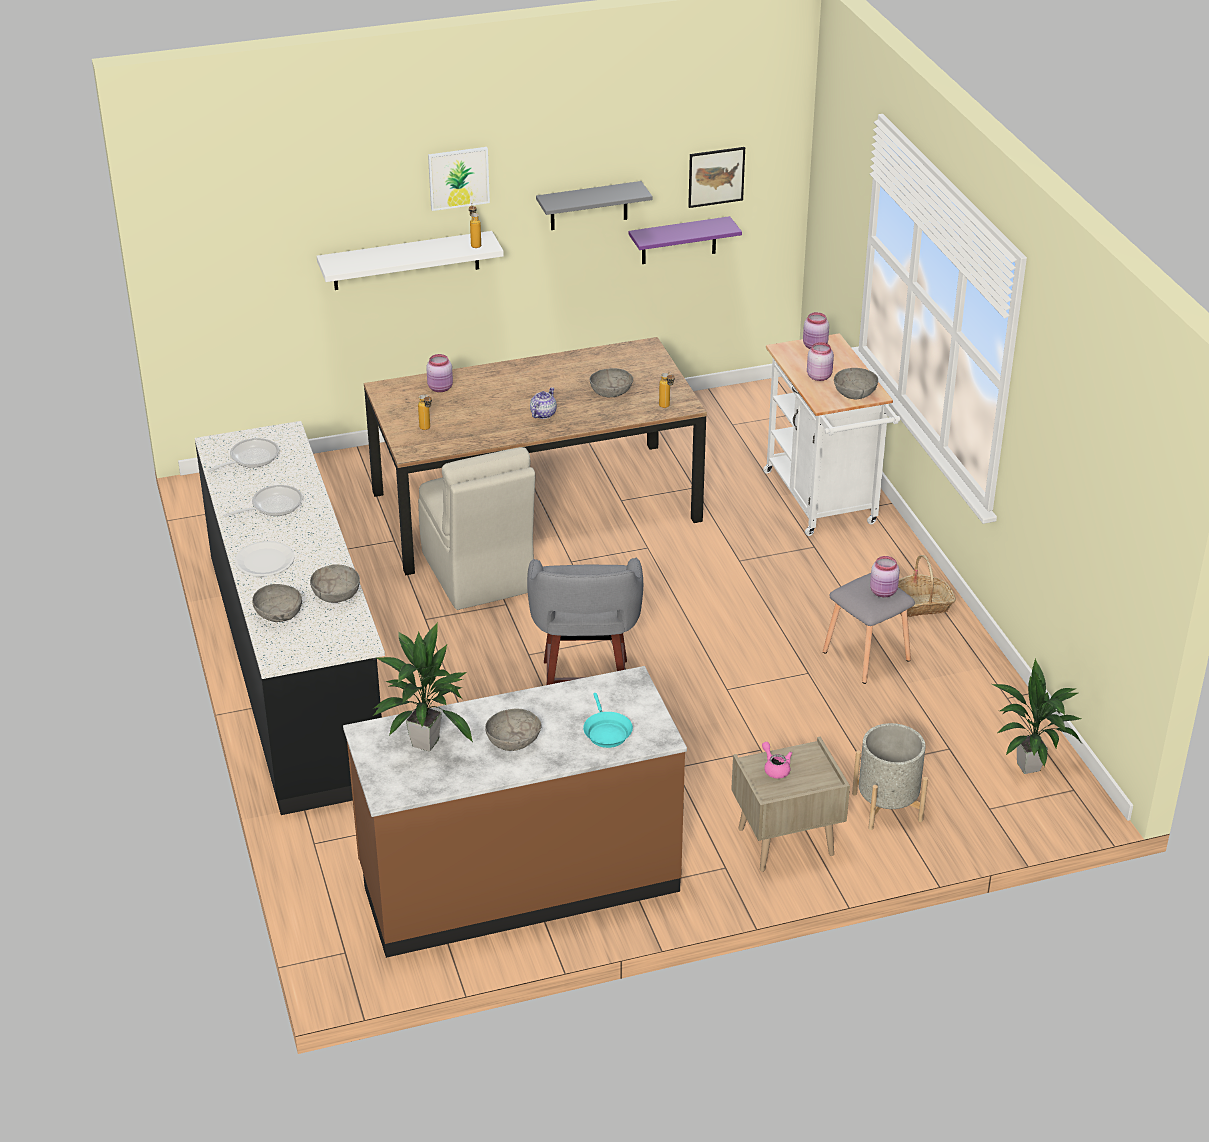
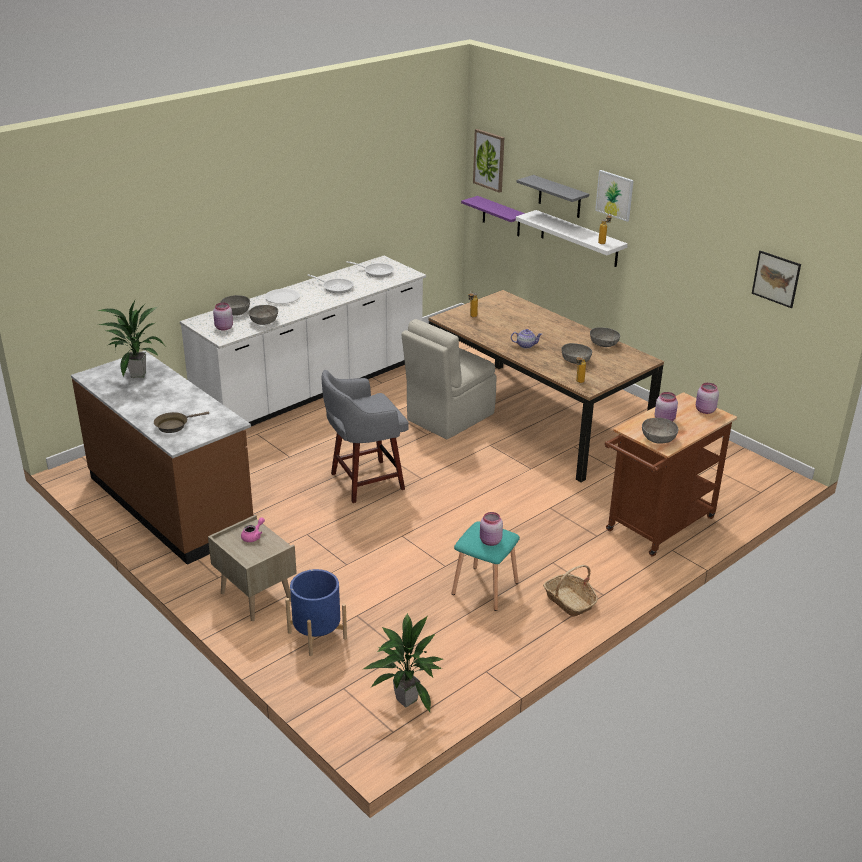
camera: 65 degrees right, 5 degrees down
(204, 223) = (489, 160): none -> picture
(298, 674) = (313, 389): black counter -> white counter
(441, 388) = (520, 310): pink jar -> pink jar (223, 328)
(513, 741) = (152, 399): grey bowl -> grey bowl (604, 344)
(589, 206) = (687, 256): grey shelf -> grey shelf (559, 197)
(606, 732) = (174, 425): turquoise frying pan -> brown frying pan
(679, 240) = (742, 316): purple shelf -> purple shelf (501, 217)
(823, 502) = (656, 528): white cart -> brown cart
(867, 656) = (485, 589): grey stool -> turquoise stool
(887, 807) = (317, 635): grey planter -> blue planter

